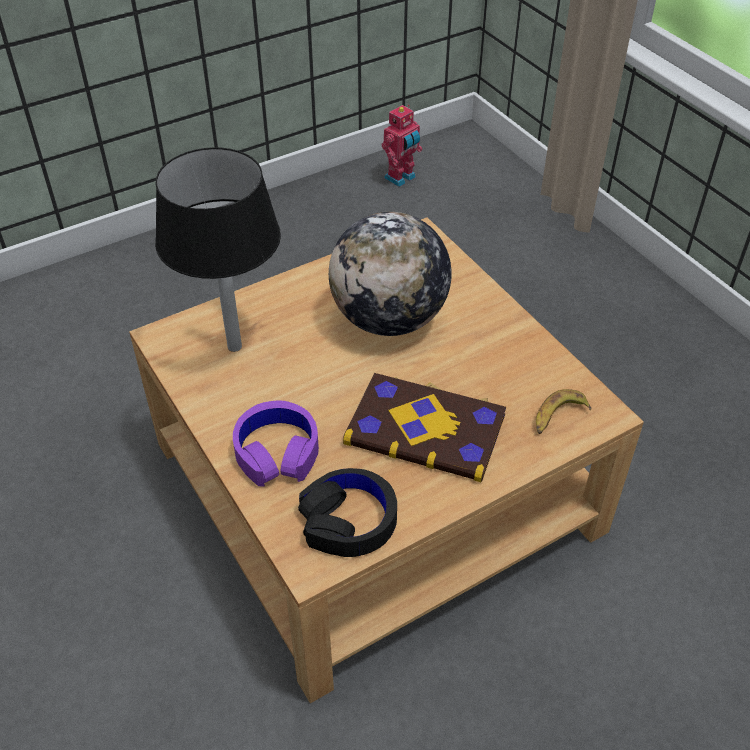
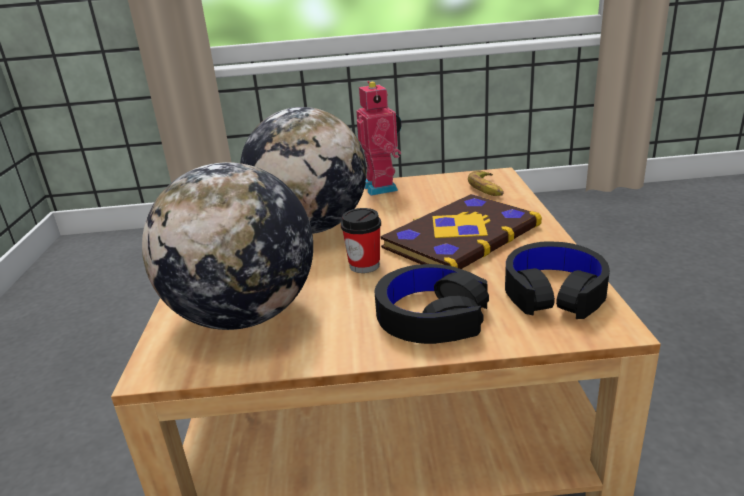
camera: 60 degrees left, 20 degrees down
(234, 346) = (244, 316): black table lamp -> globe
(277, 451) = (431, 316): purple headphones -> black headphones
(337, 382) = (364, 265): none -> cup
(401, 178) = (63, 282): toy robot -> toy robot (382, 187)

